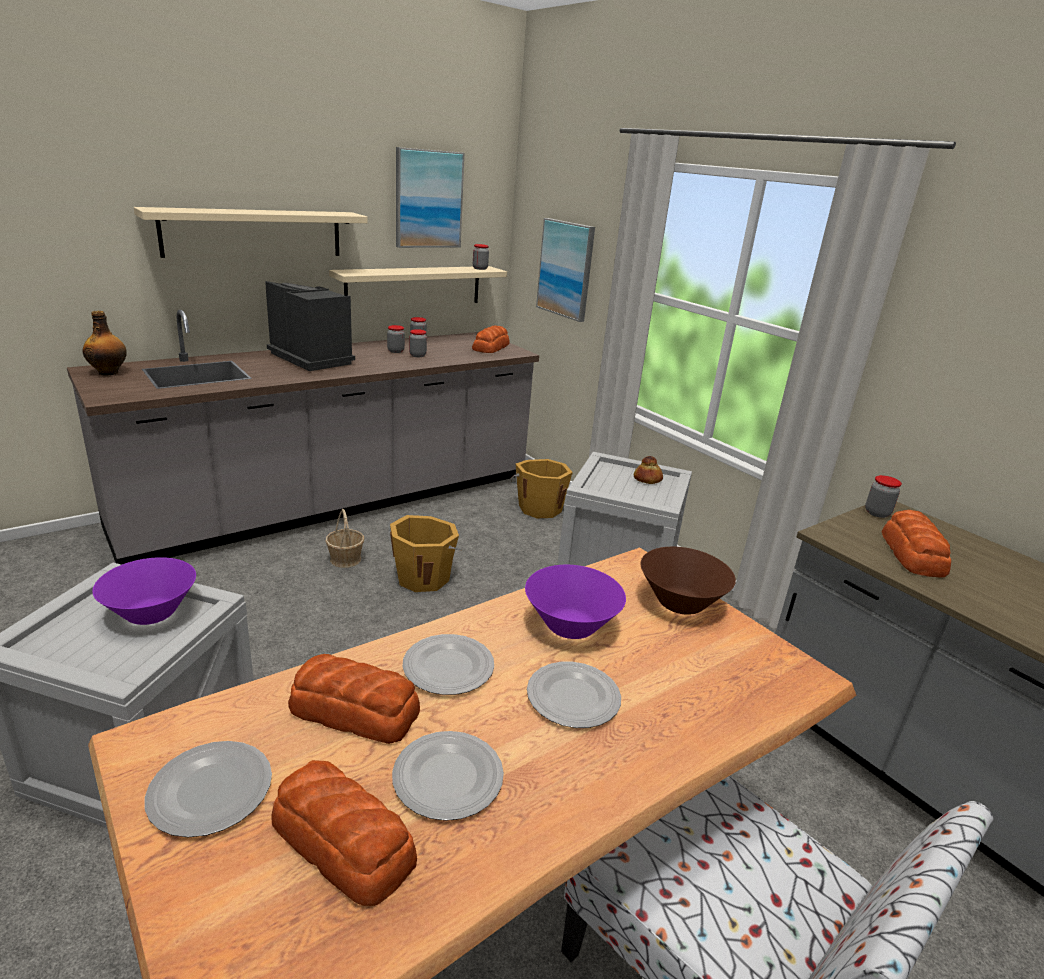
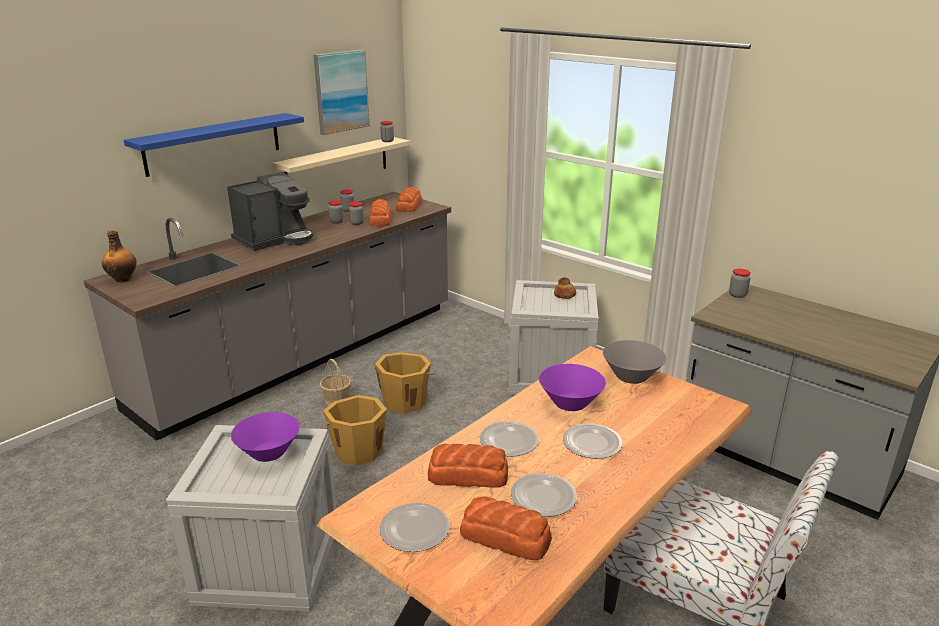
camera: 10 degrees left, 0 degrees up
(254, 233) = (213, 143): beige shelf -> blue shelf
(312, 358) = (275, 239): coffee machine -> coffee machine turned 105 degrees clockwise
(539, 508) = (470, 331): orange bucket -> orange bucket (358, 450)
(566, 269) = (462, 134): picture -> none
(680, 603) = (631, 377): brown bowl -> grey bowl
(912, 554) = (766, 319): bread -> bread (380, 220)

